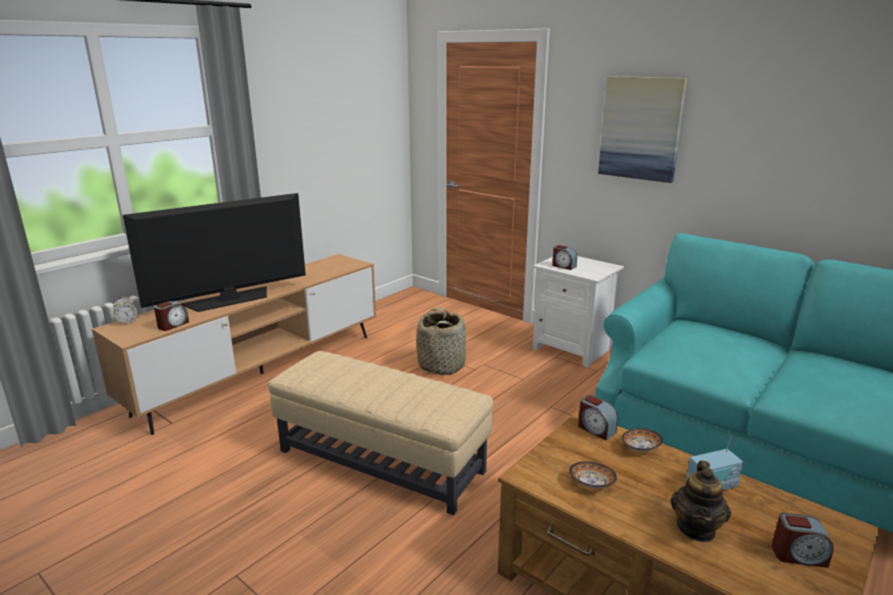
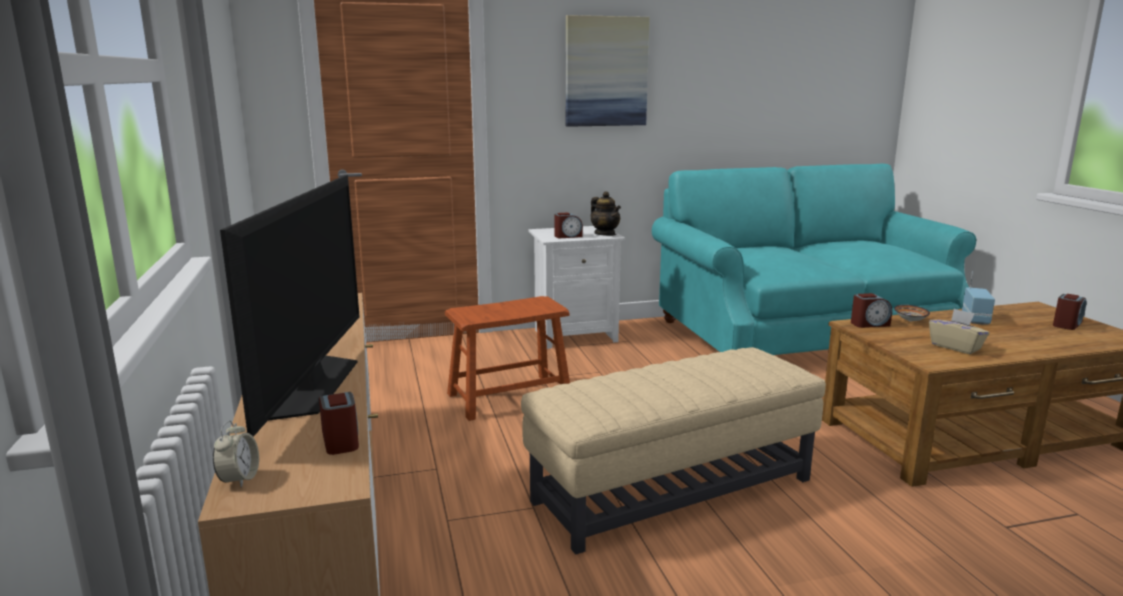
camera: 55 degrees left, 5 degrees down
(441, 365) = (509, 397): basket -> brown stool
(590, 483) = (955, 347): bowl -> beige tissue box
(696, 528) = (1030, 337): teapot -> teapot (605, 234)

